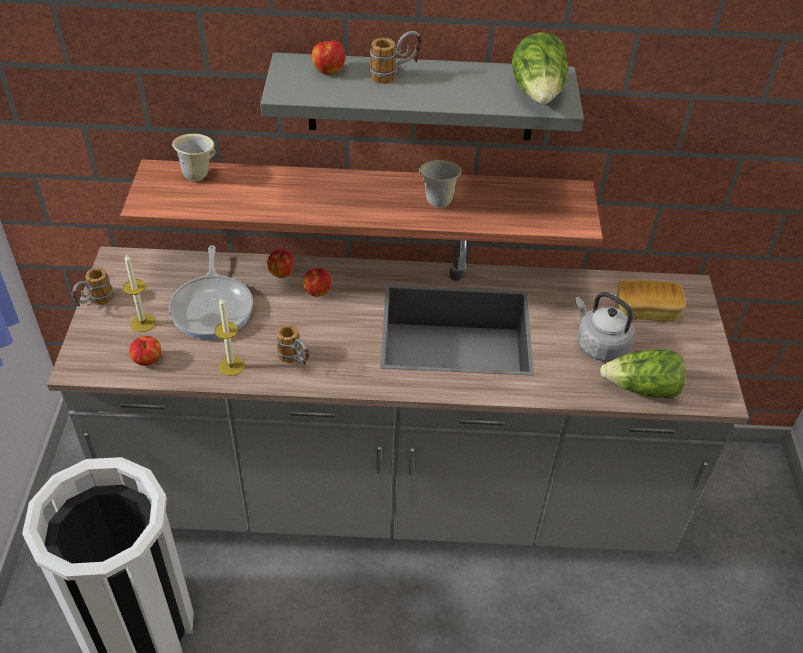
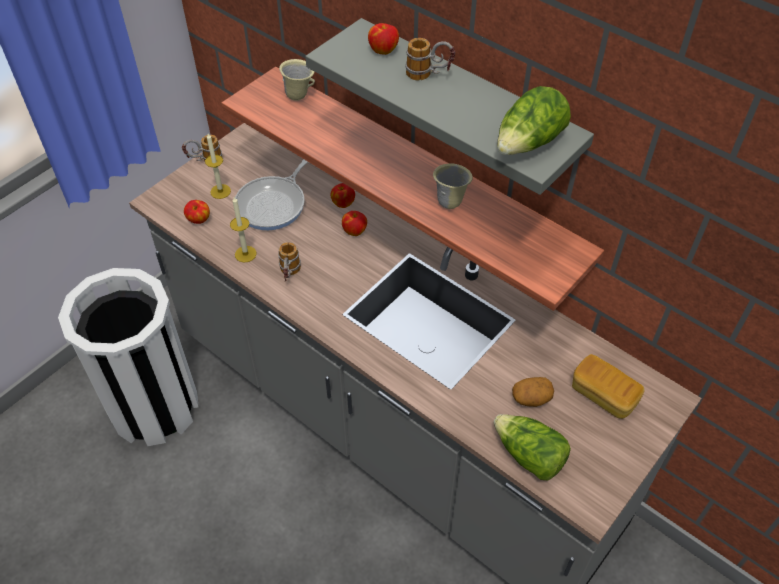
camera: 40 degrees right, 5 degrees up
(599, 344) = (531, 398): grey kettle -> potato

